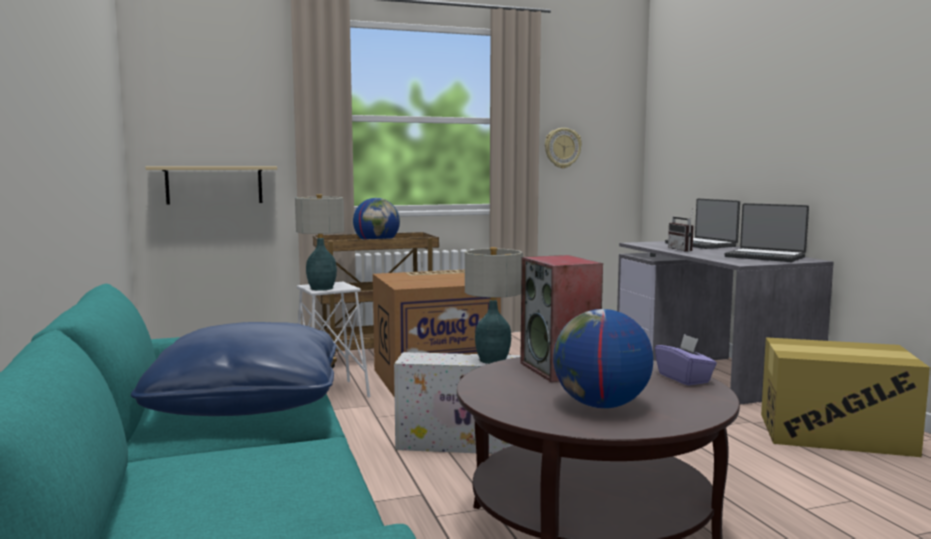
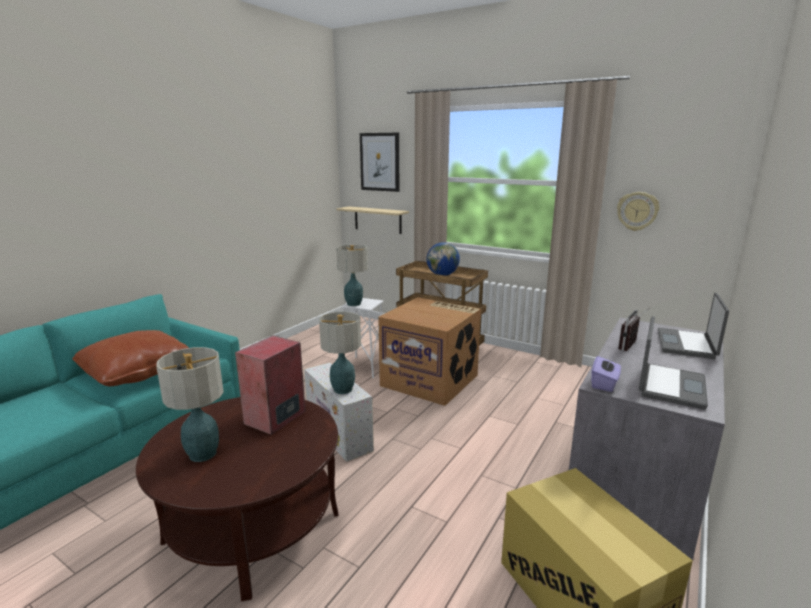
camera: 50 degrees right, 10 degrees up
(216, 92) = (380, 162): none -> picture
(248, 402) = (137, 372): blue pillow -> brown pillow
(601, 405) = (202, 454): globe -> table lamp
(684, 378) = (294, 465): purple tissue box -> purple tissue box (604, 384)
(765, 257) = (669, 386): laptop -> laptop turned 150 degrees counterclockwise

